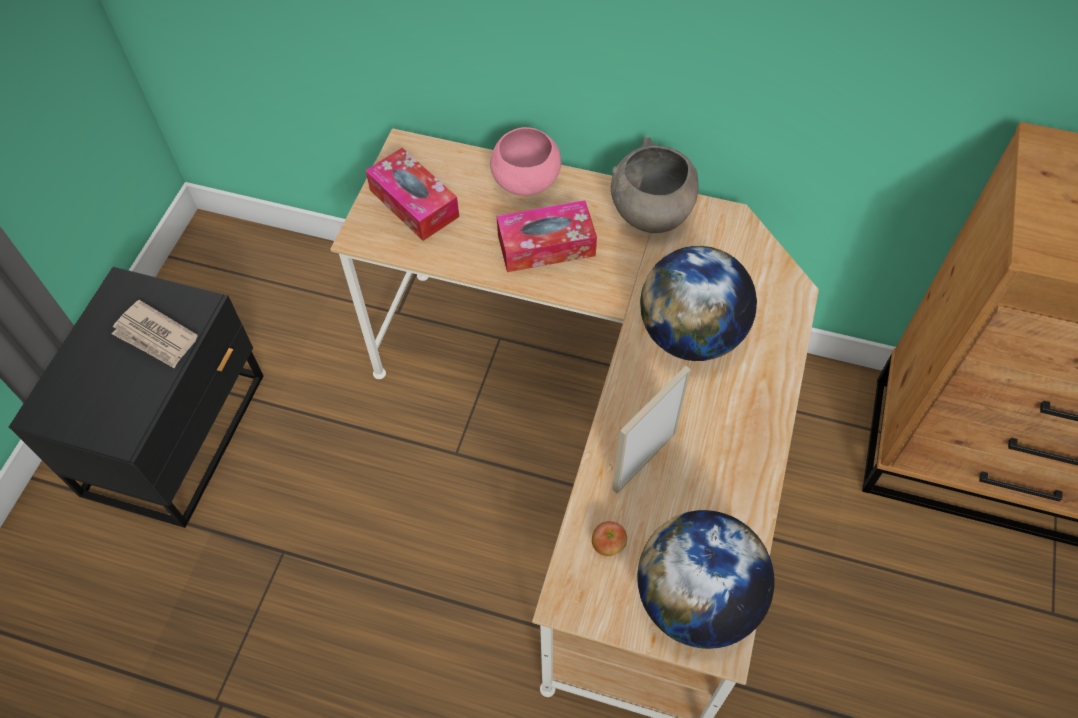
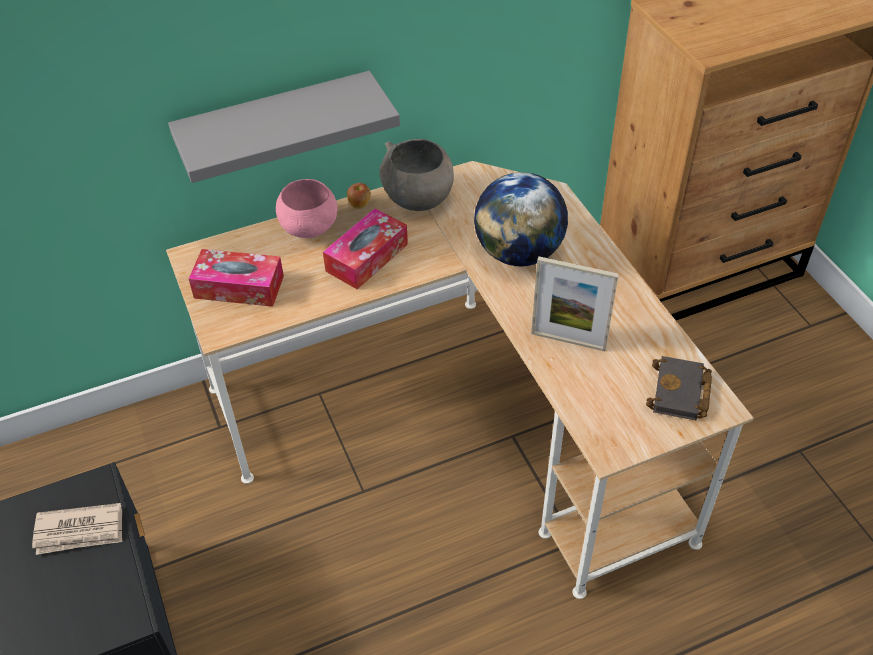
camera: 40 degrees left, 10 degrees down
(527, 63) = (276, 126): none -> grey shelf
(608, 546) = (599, 402): apple -> apple (360, 205)
(644, 461) = (568, 341): picture frame -> picture frame turned 75 degrees counterclockwise
(697, 600) = (680, 394): globe -> black book

